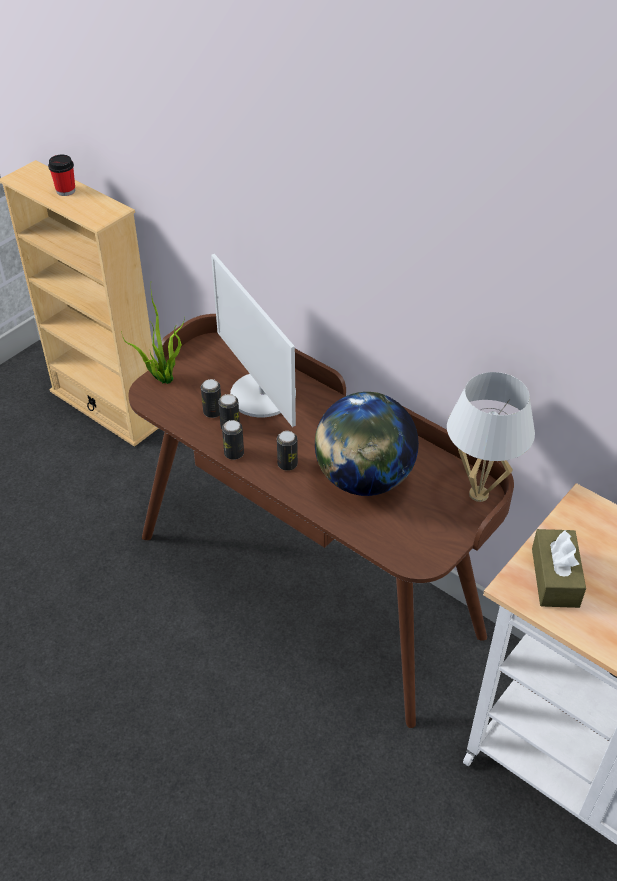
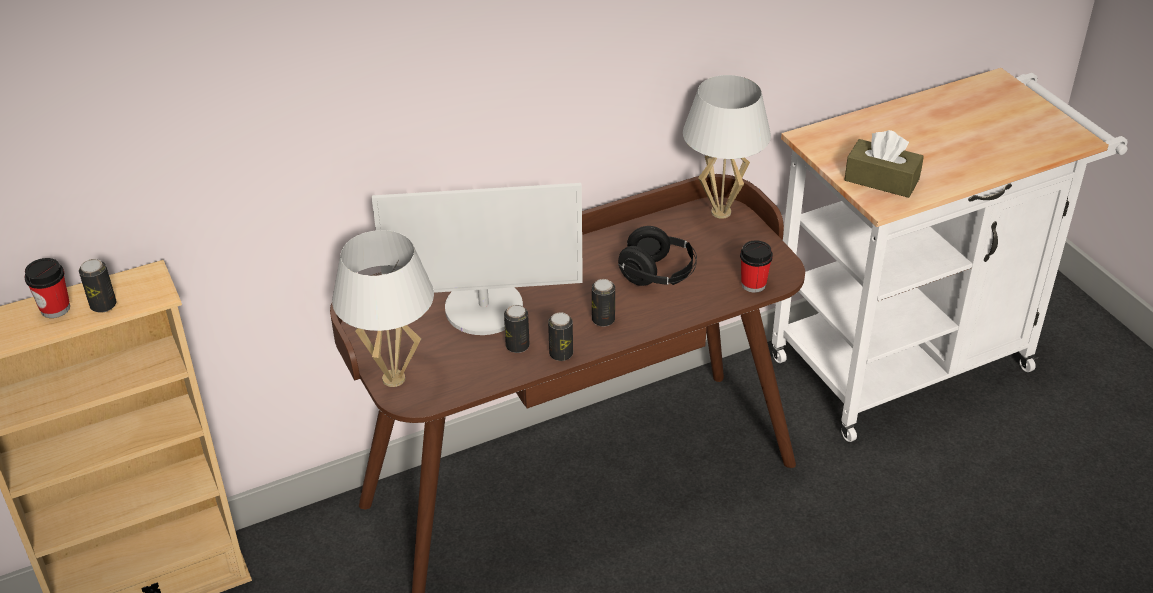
camera: 65 degrees left, 5 degrees down
(163, 378) = (393, 379): potted plant -> white table lamp
(212, 412) = (483, 353): can -> can (103, 305)
(363, 479) = (658, 275): globe -> black headphones
(391, 545) = (753, 284): none -> cup

